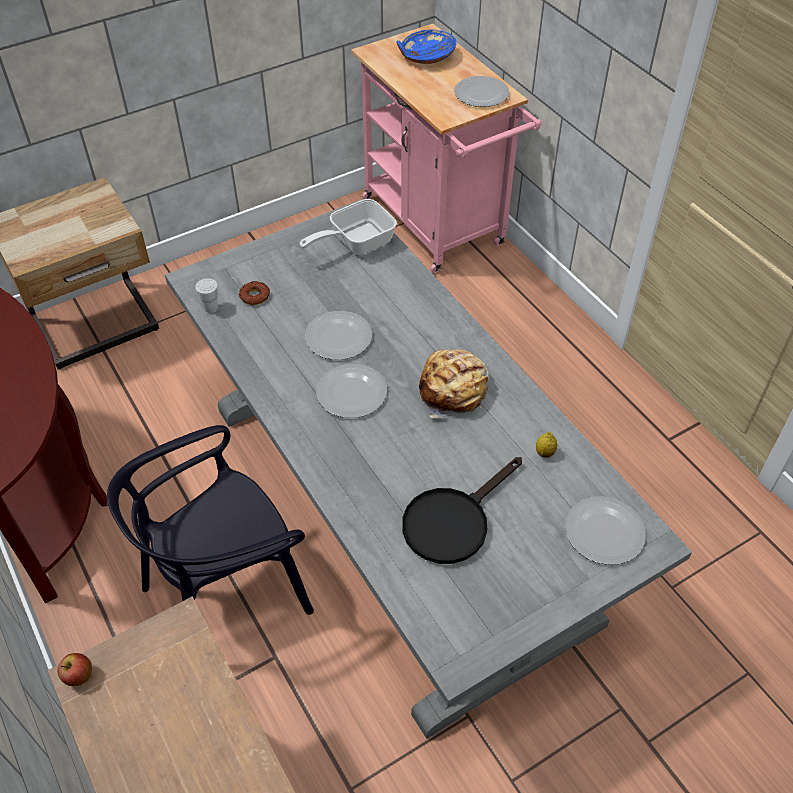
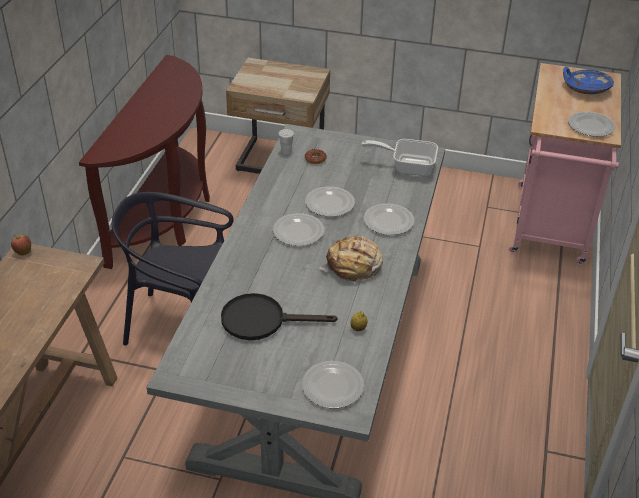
camera: 45 degrees right, 10 degrees down
(417, 316) = (388, 221): none -> plate

